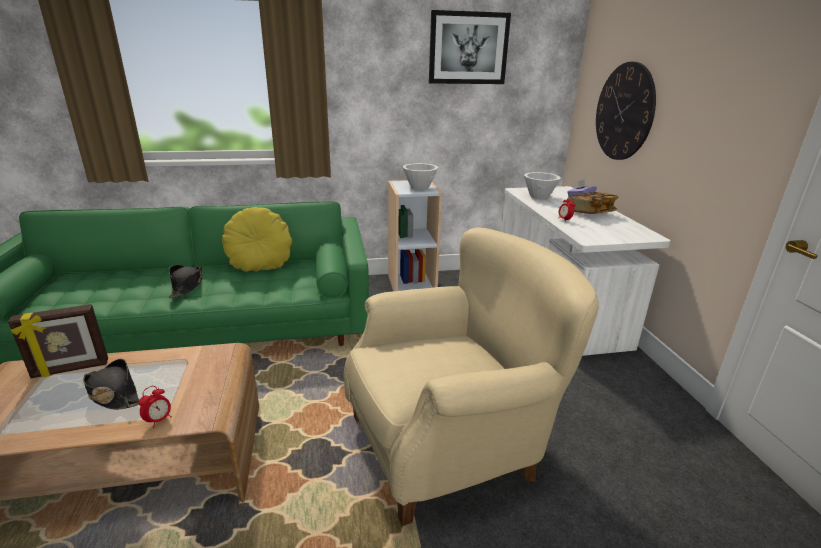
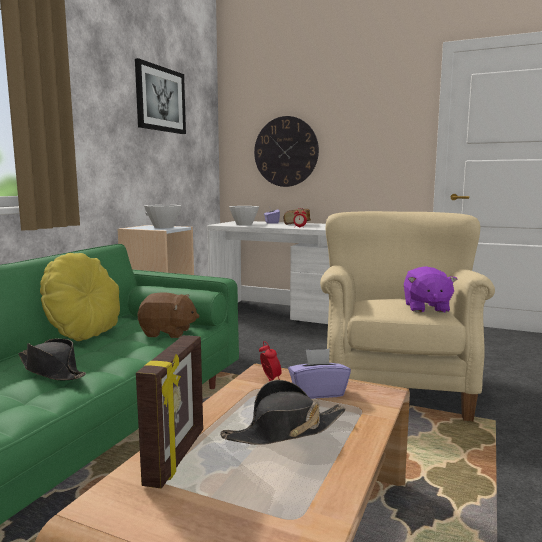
camera: 55 degrees left, 15 degrees down
(159, 420) = (368, 410): alarm clock -> alarm clock (270, 380)
(187, 387) = (318, 392): none -> purple tissue box
(290, 288) = (168, 333): none -> brown plush toy
(414, 381) = (426, 308): none -> purple plush toy

